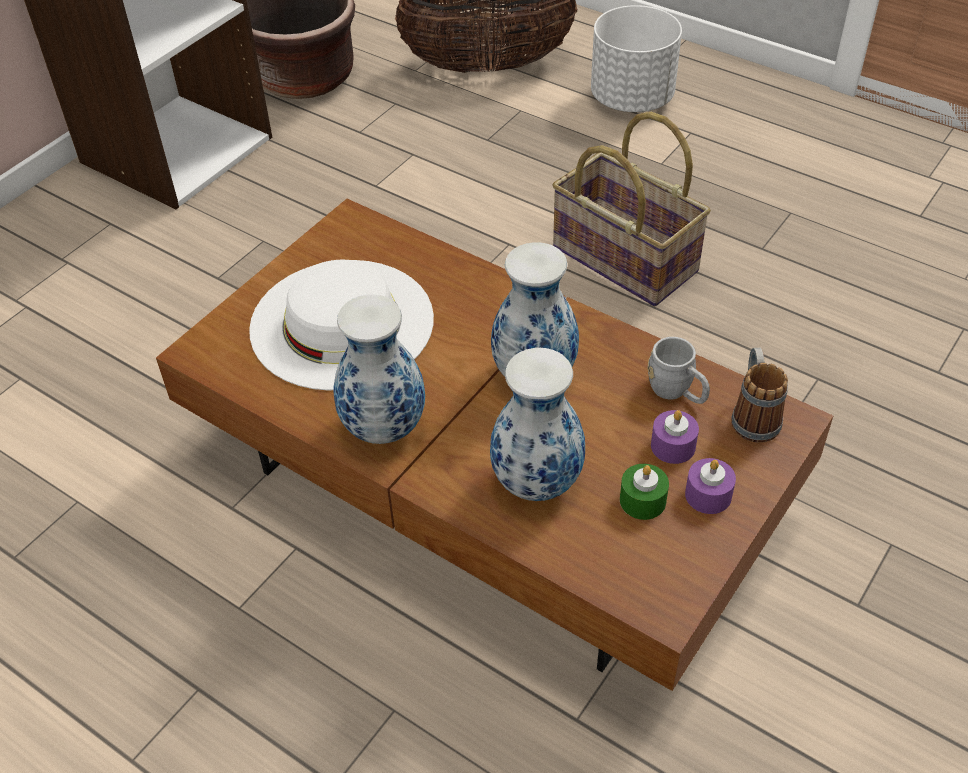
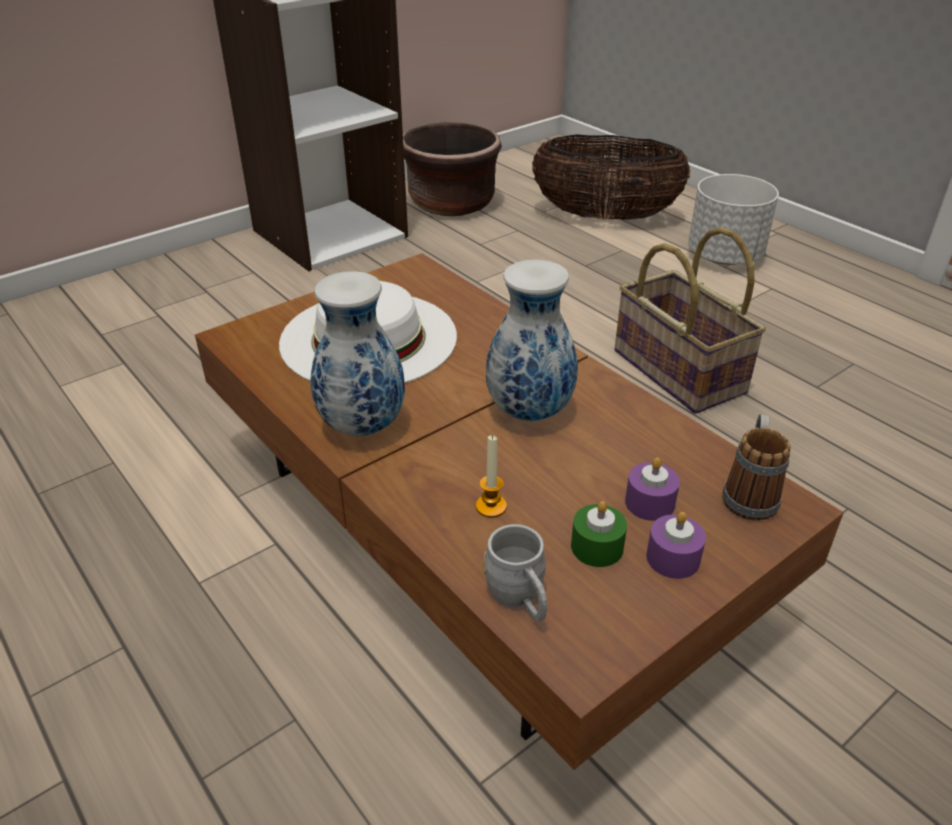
camera: 15 degrees right, 10 degrees down
(538, 484) = (491, 506): vase -> candle
(677, 392) = (672, 456): grey mug -> grey mug (520, 599)

